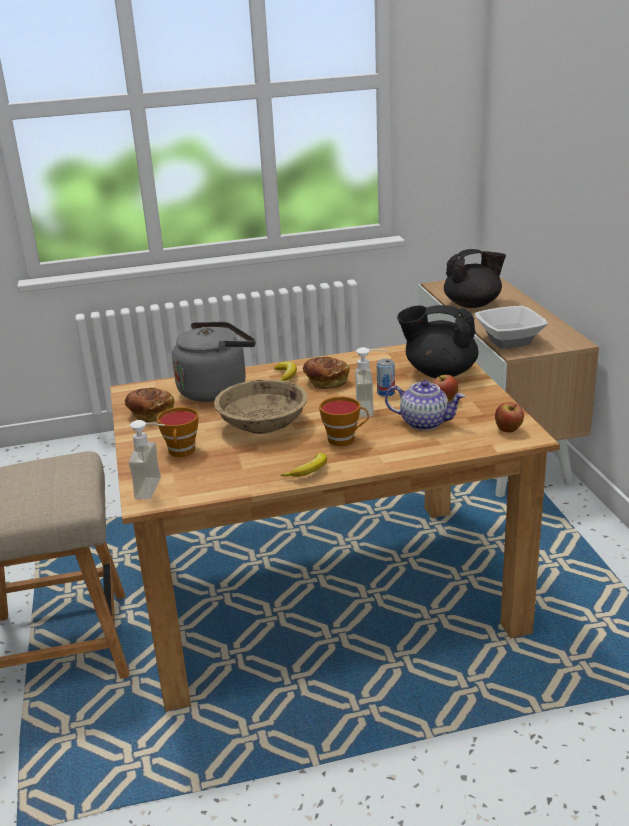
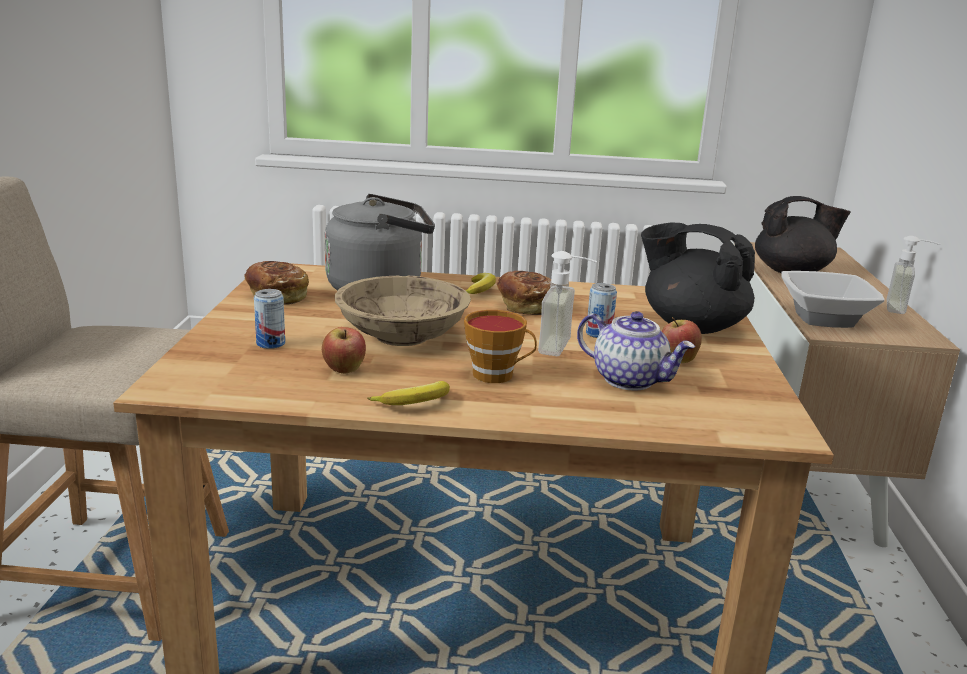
camera: 15 degrees right, 5 degrees down
(156, 489) = (194, 377): soap dispenser -> soap dispenser (904, 309)
(182, 452) = (271, 343): cup -> can
(508, 430) = (755, 417): apple -> apple (344, 371)

